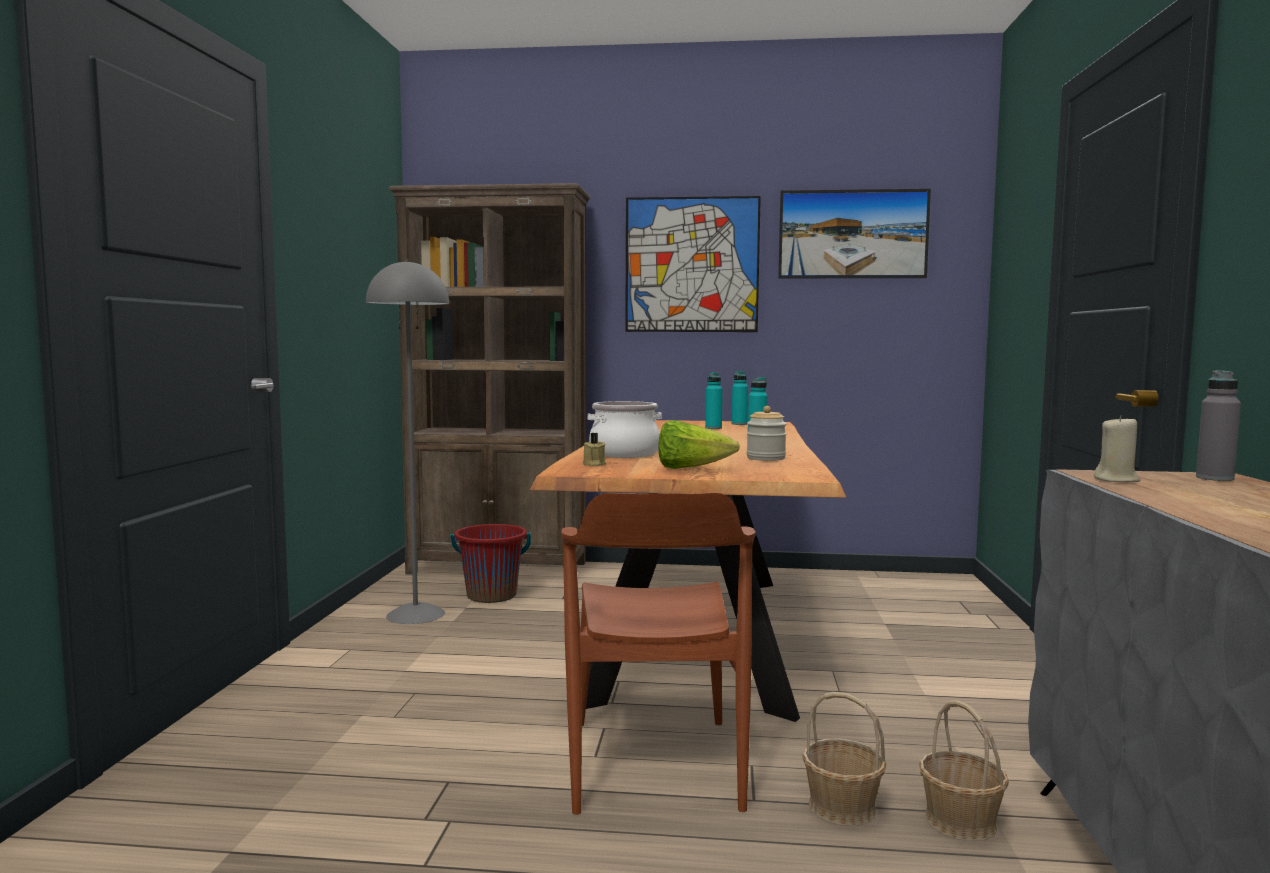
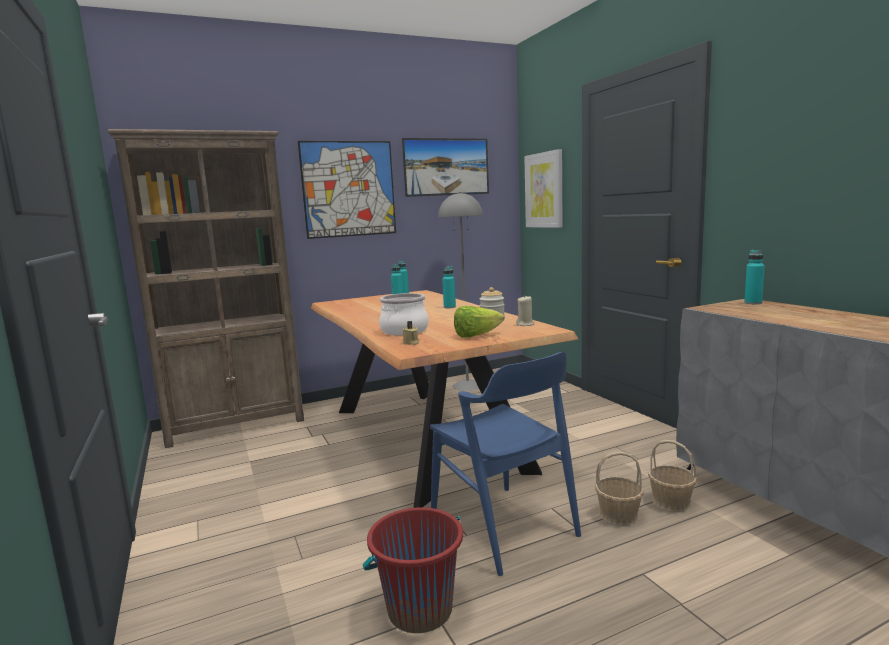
camera: 30 degrees left, 5 degrees up
(416, 614) = (217, 477): grey floor lamp -> grey floor lamp (467, 385)
(491, 595) = (258, 447): red bucket -> red bucket (419, 610)
(653, 764) = (503, 527): brown chair -> blue chair
(1013, 272) = (544, 190): none -> picture
(1116, 480) = (728, 311): beige candle -> beige candle (525, 324)
(1214, 478) = (753, 303): grey bottle -> turquoise bottle

